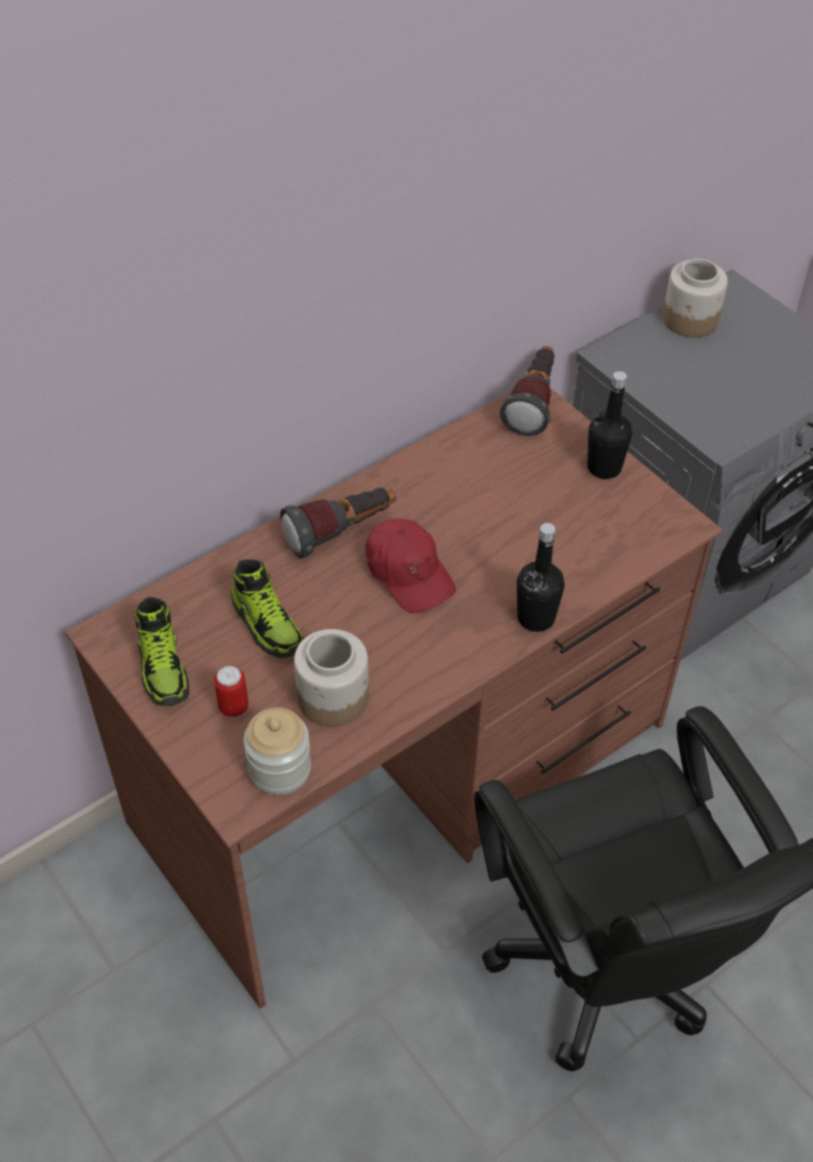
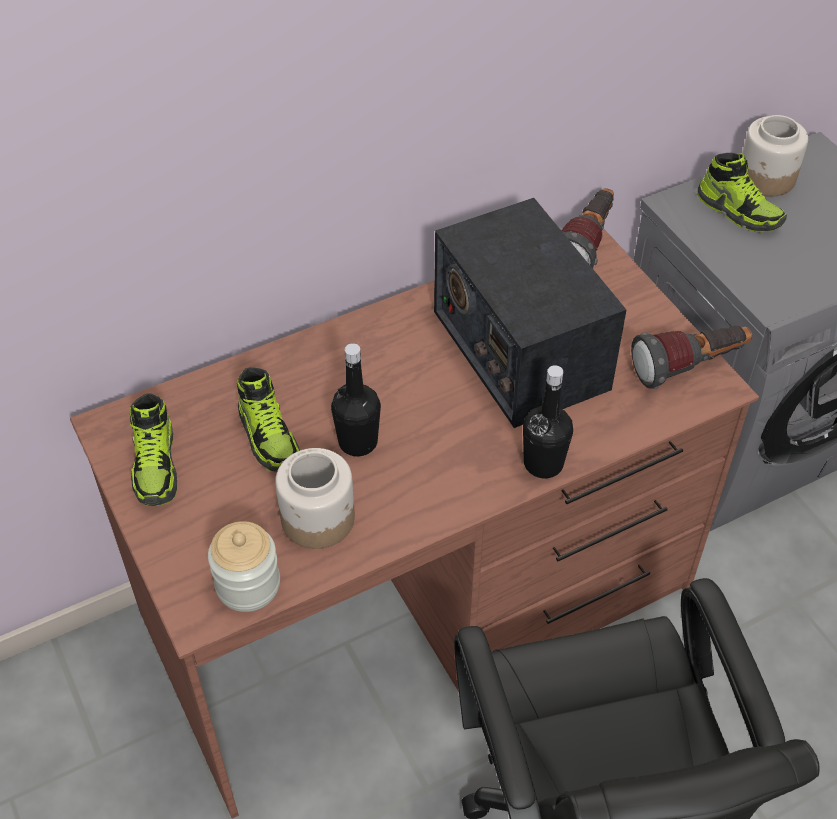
camera: 10 degrees right, 0 degrees up
(234, 708) = (216, 516): can -> none
(341, 533) = (363, 353): flashlight -> flashlight (689, 367)
(409, 573) = (422, 402): red cap -> none
(491, 511) = (519, 349): none -> radio
(604, 467) = (646, 318): black bottle -> black bottle (358, 442)
(671, 354) = (739, 211): none -> shoe

